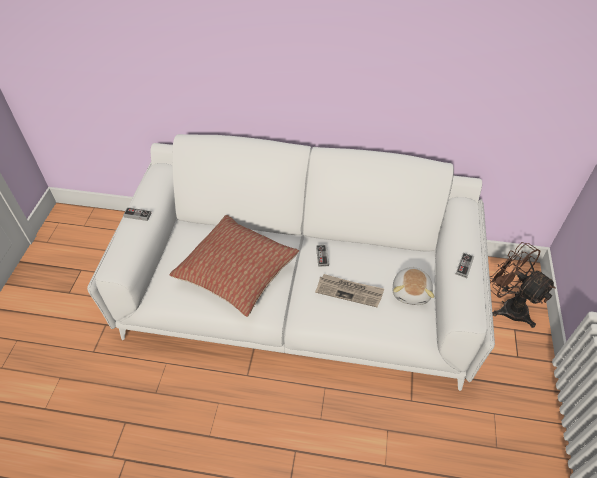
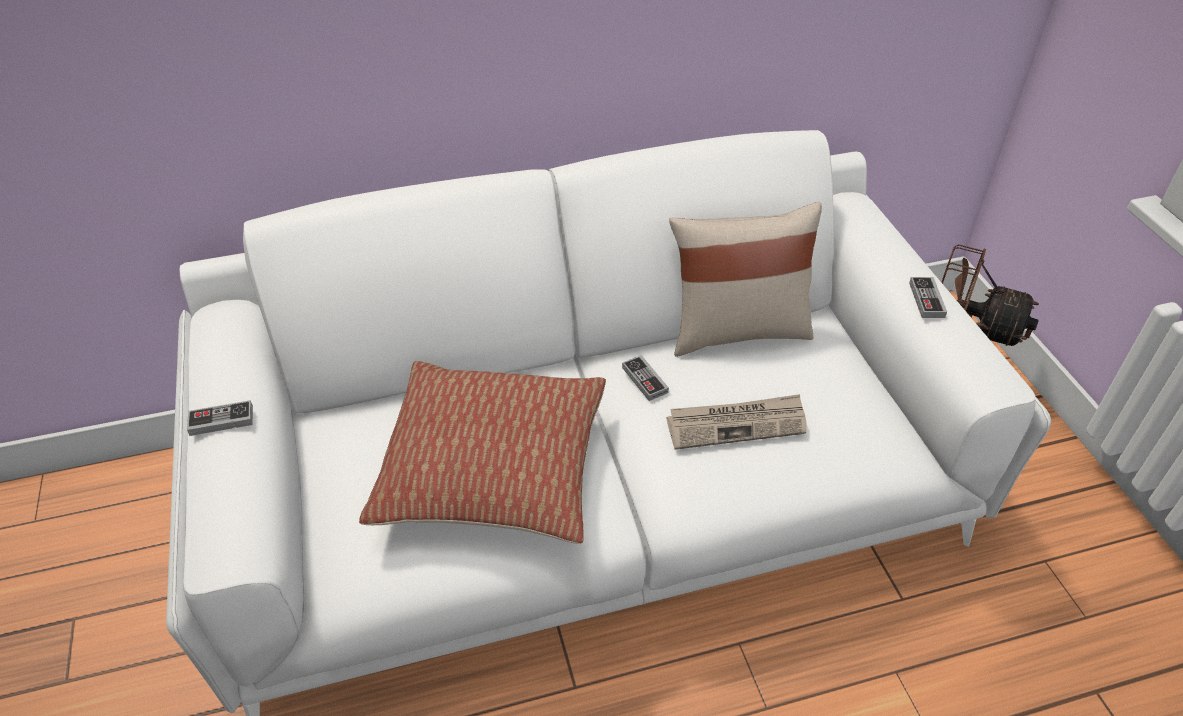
camera: 25 degrees left, 5 degrees down
(380, 248) = (737, 330): none -> beige pillow
(411, 292) = (843, 385): plush toy -> none

